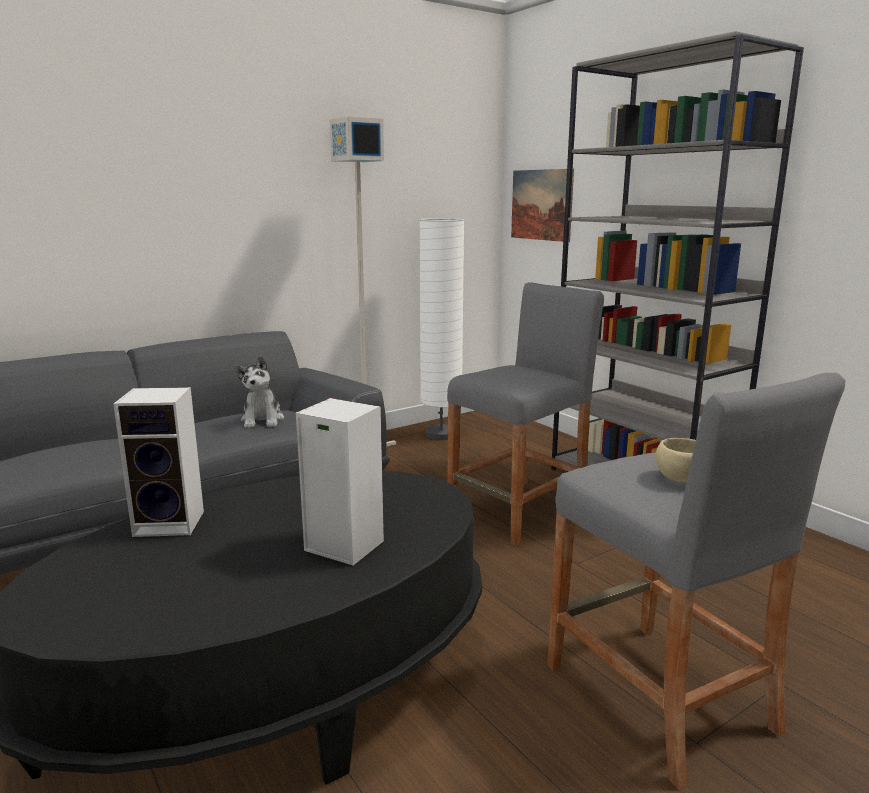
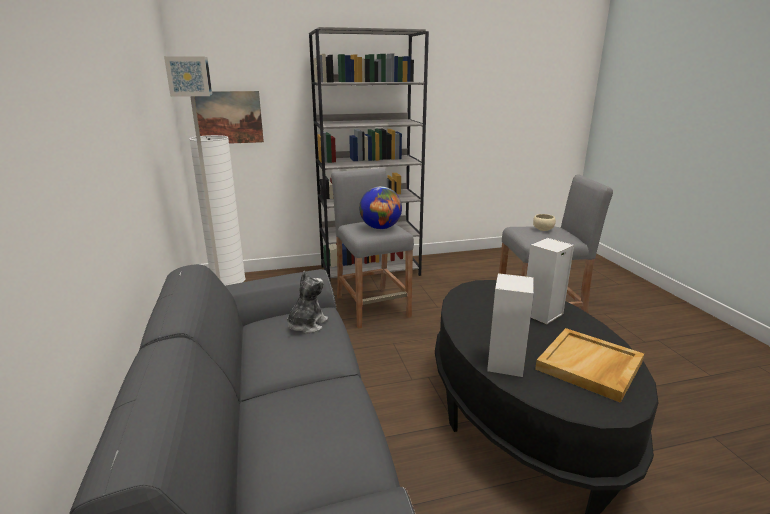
camera: 70 degrees left, 5 degrees up
(157, 590) = (589, 366): none -> beige tray
(262, 420) = (306, 325): plush toy -> plush toy turned 75 degrees counterclockwise
(511, 376) = (380, 228): none -> globe

